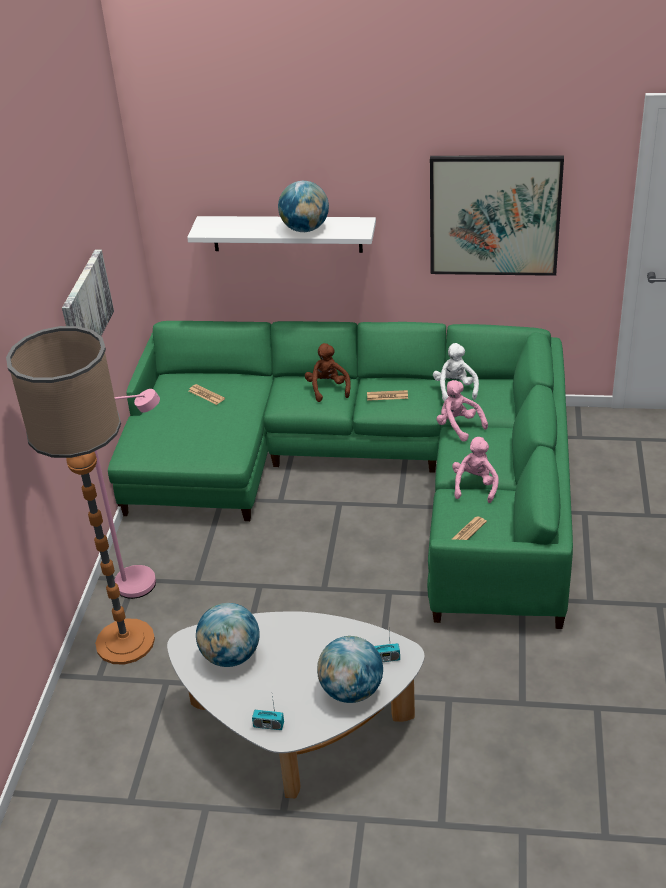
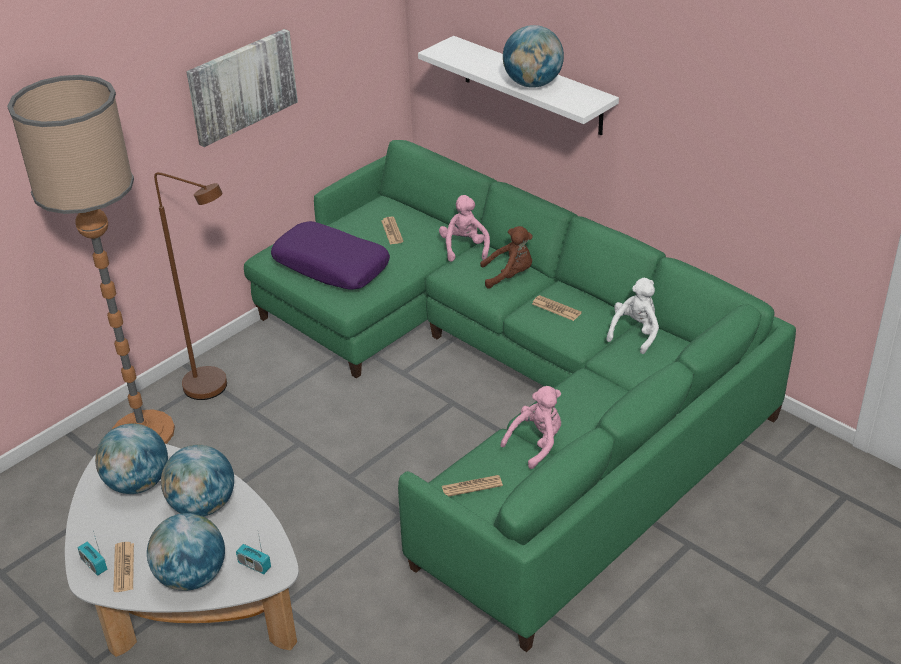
camera: 35 degrees right, 0 degrees up
(147, 582) = (215, 389): pink floor lamp -> brown floor lamp
(187, 439) = (332, 266): none -> purple pillow
(294, 714) = (124, 567): none -> newspaper
(299, 643) = (202, 506): none -> globe
(328, 388) = (509, 275): brown plush toy -> brown plush toy turned 60 degrees clockwise
(458, 426) = (592, 374): pink plush toy -> pink plush toy (464, 248)
(494, 215) = (744, 140): picture -> none

